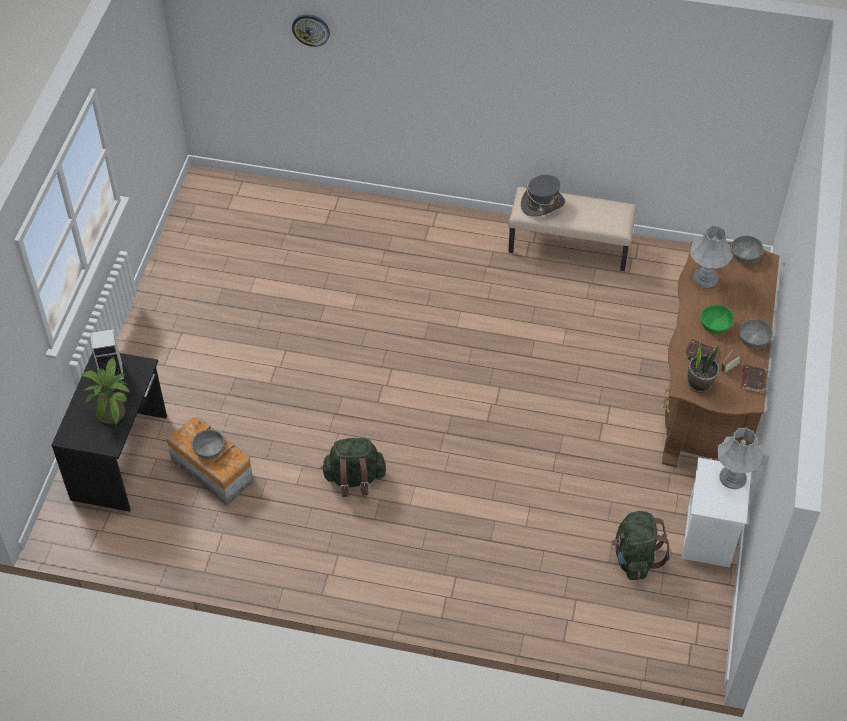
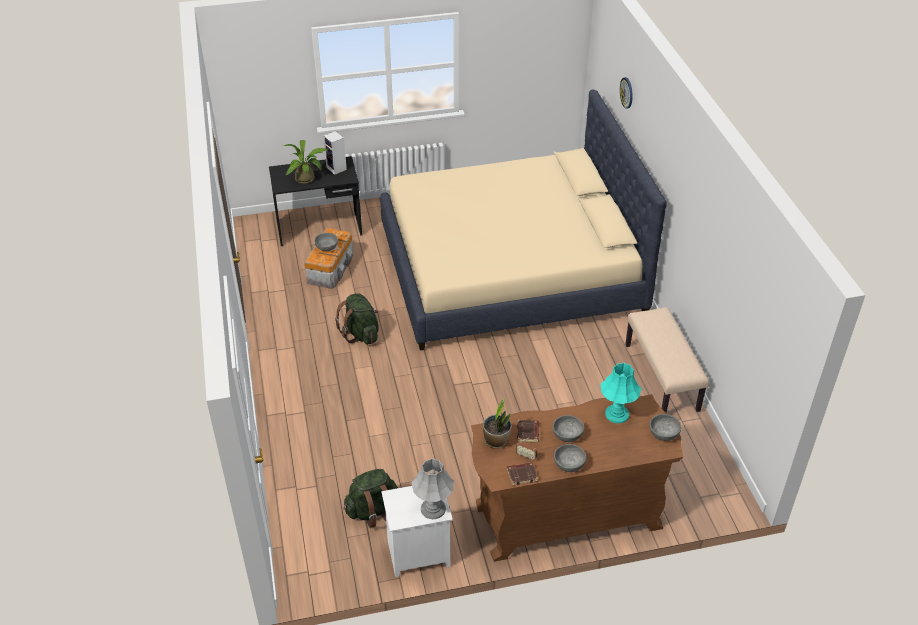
camera: 65 degrees right, 10 degrees down
(328, 297) = (510, 269): none -> beige bed
(542, 204) = (657, 323): grey hat -> none
(705, 278) = (616, 414): grey table lamp -> turquoise table lamp
(715, 325) = (567, 434): green bowl -> grey bowl

